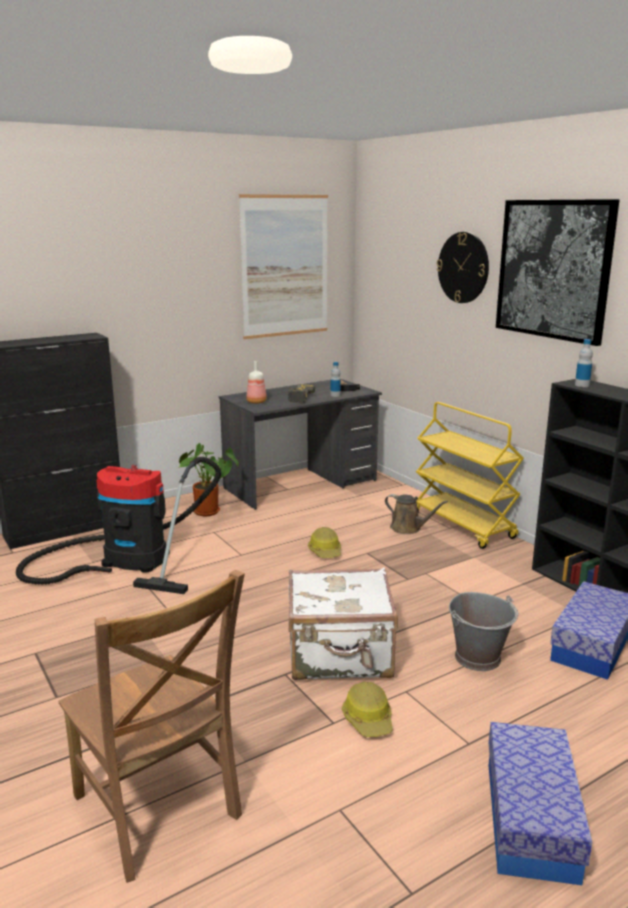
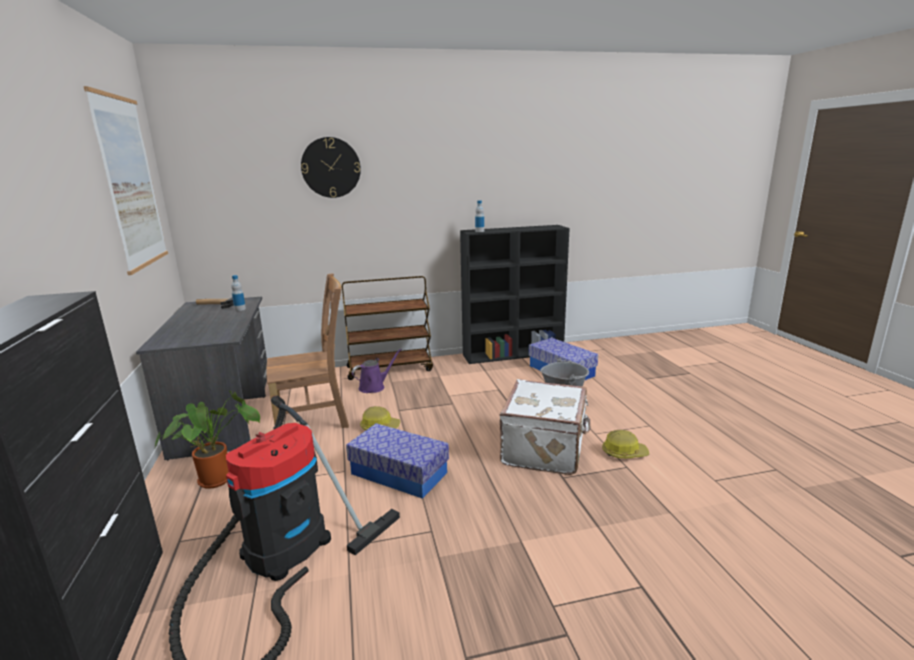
camera: 70 degrees left, 0 degrees up
(158, 811) = (733, 565): brown chair -> brown chair (315, 418)
(256, 402) = (200, 337): bottle -> none
(297, 398) = (221, 321): power drill -> none
(408, 528) = (374, 387): brown watering can -> purple watering can
(463, 525) = (390, 368): yellow cart -> brown cart
(530, 819) = (711, 424): storage box -> storage box (399, 473)
(553, 269) = (423, 160): picture -> none

